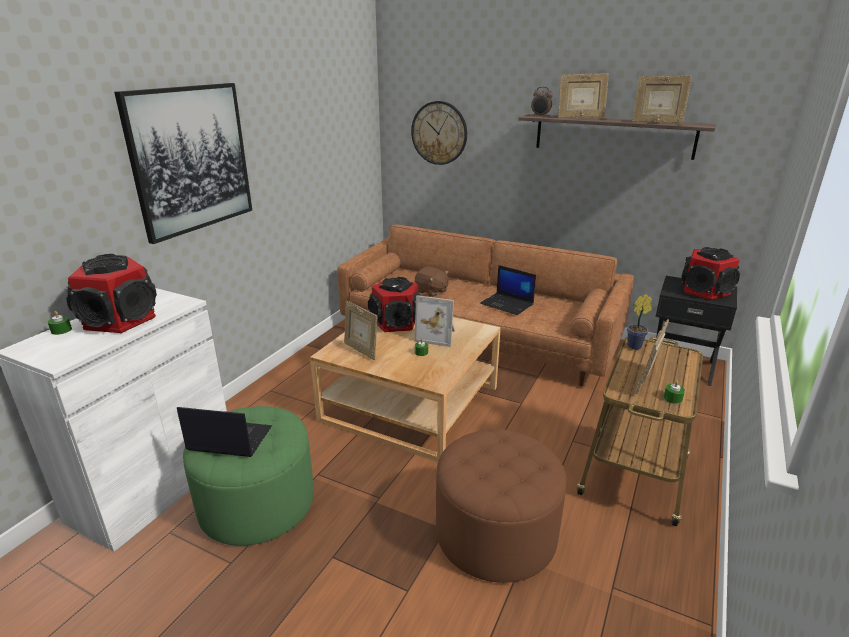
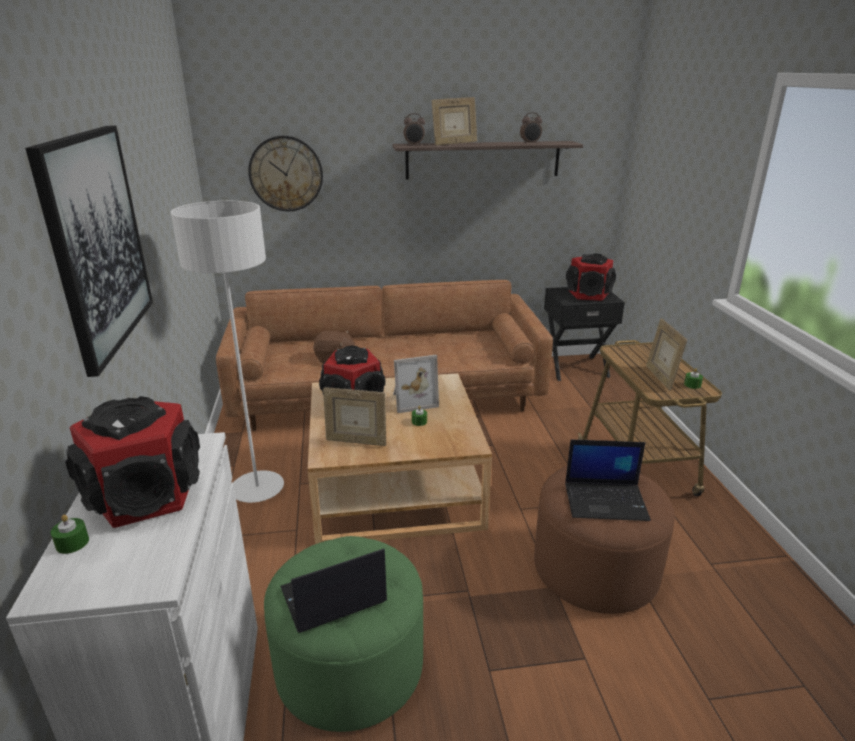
camera: 35 degrees left, 0 degrees up
(323, 370) = (257, 488): none -> white floor lamp
(507, 304) = (425, 350): laptop -> laptop (606, 501)
(636, 346) = (616, 352): potted plant -> none
(656, 123) = (530, 143): picture frame -> alarm clock

